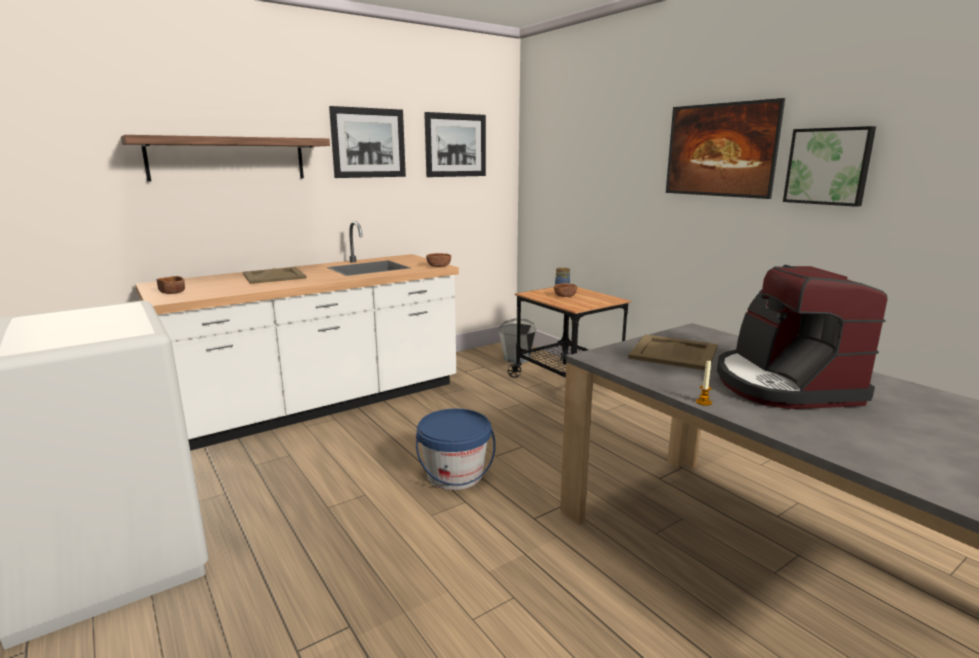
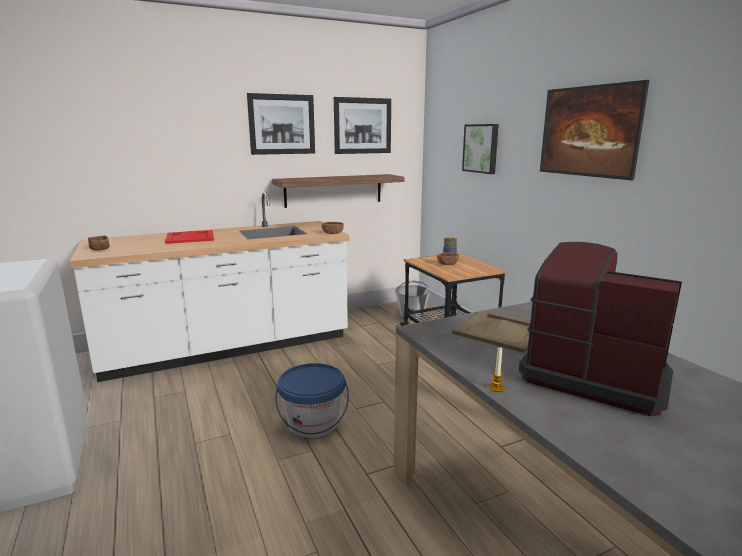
camera: 10 degrees right, 0 degrees up
(228, 159) = (159, 138): shelf -> shelf (333, 190)
(274, 276) = (189, 237): beige tray -> red tray
(783, 385) = (593, 375): coffee machine -> coffee machine turned 120 degrees clockwise
(828, 166) = (689, 149): picture -> picture (481, 148)

